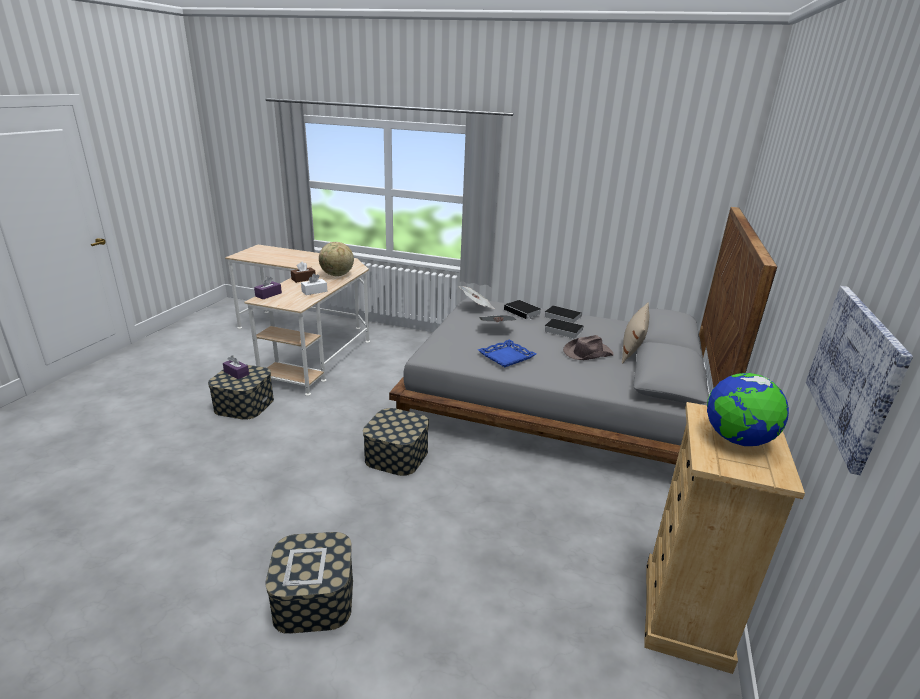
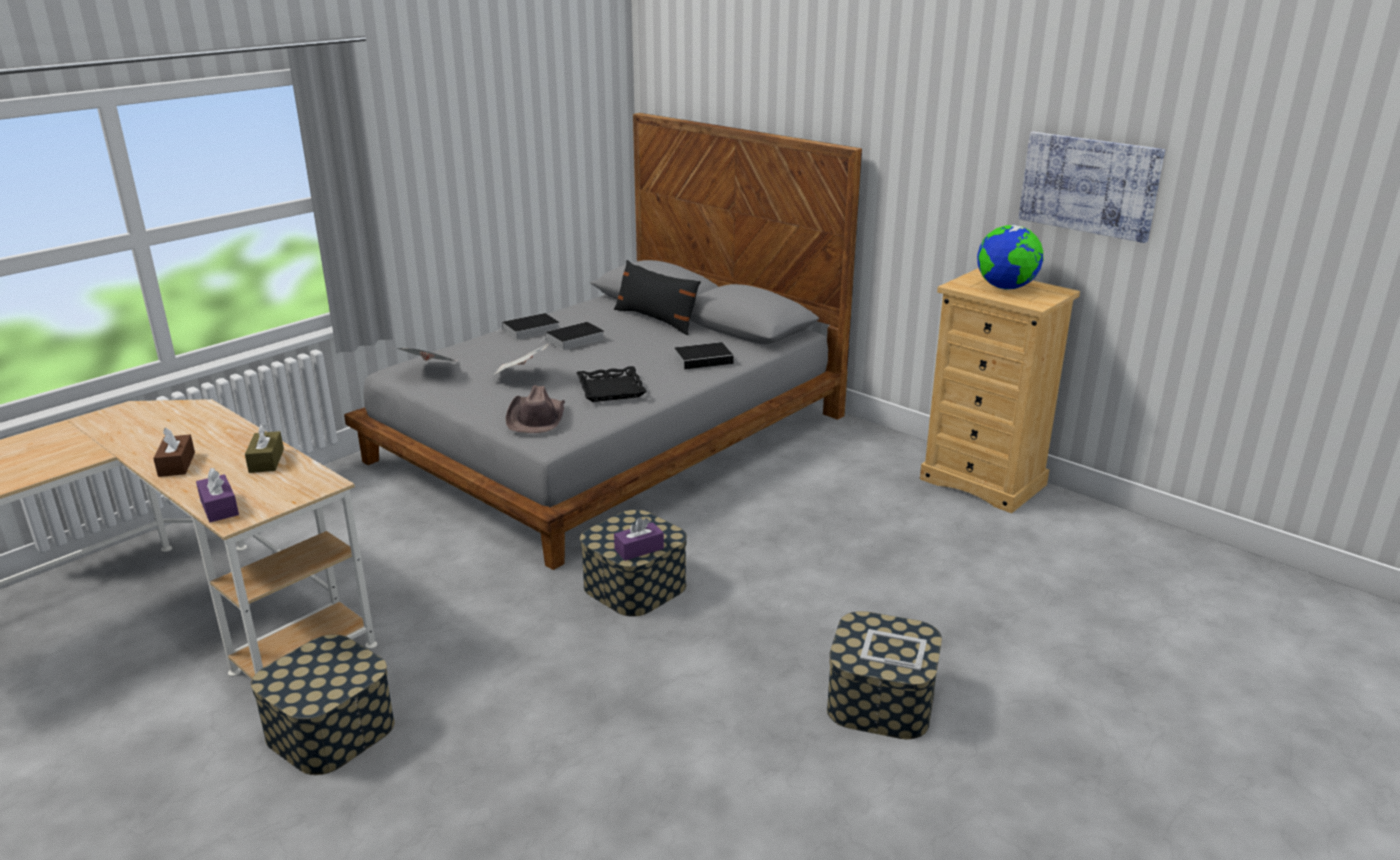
camera: 65 degrees left, 0 degrees up
(236, 373) = (300, 677): purple tissue box -> purple tissue box (639, 549)
(314, 291) = (266, 461): white tissue box -> brown tissue box
(337, 275) = (206, 430): globe -> none
(506, 356) = (610, 389): blue tray -> black tray
(523, 312) = (491, 346): book -> book (705, 359)
(587, 353) = (646, 344): brown hat -> brown hat (536, 417)
(632, 348) = (656, 320): beige pillow -> black pillow

